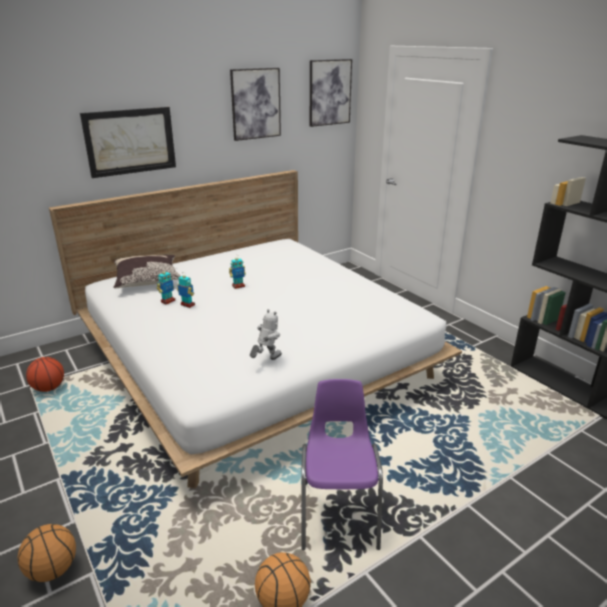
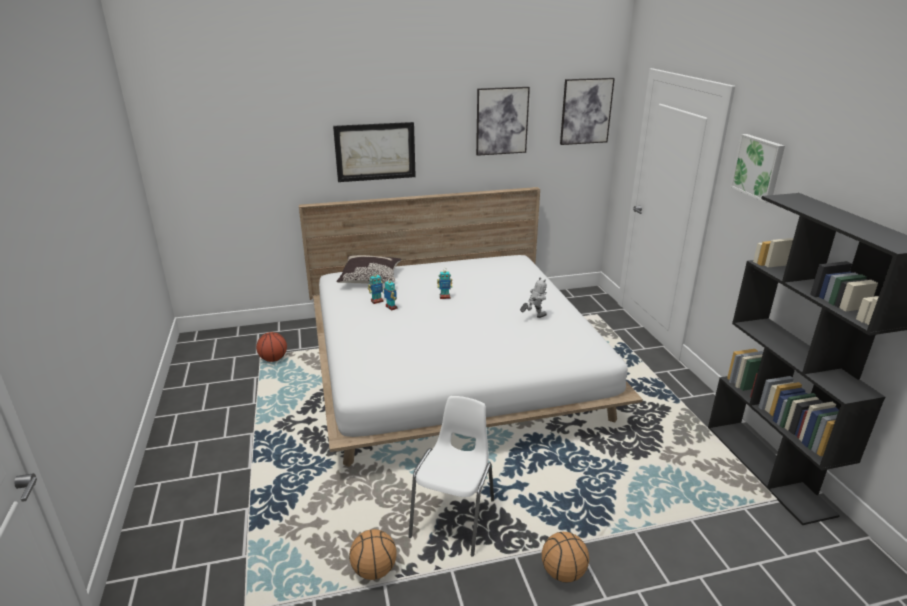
camera: 20 degrees right, 0 degrees up
(53, 570) = (223, 498): basketball -> basketball (563, 573)
(266, 360) = (429, 369): toy robot -> toy robot (533, 317)
(338, 513) = (454, 518): purple chair -> white chair
(528, 120) = (758, 167): none -> picture

